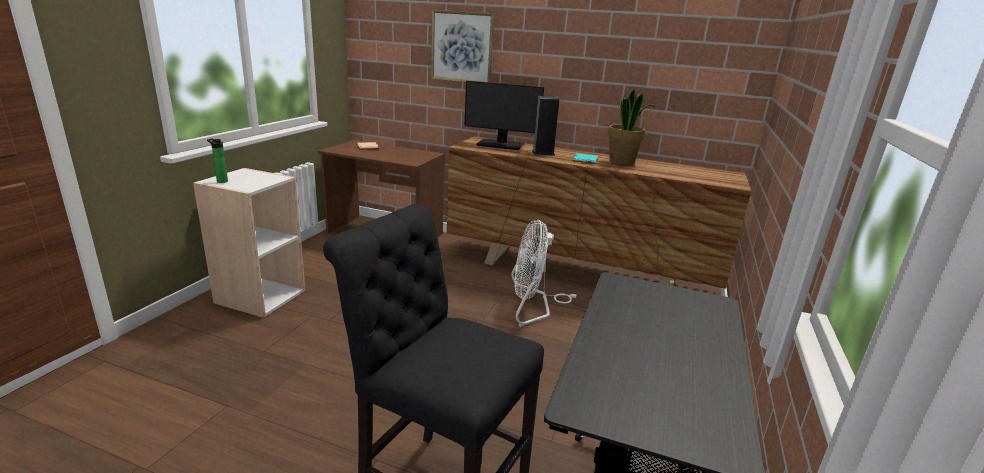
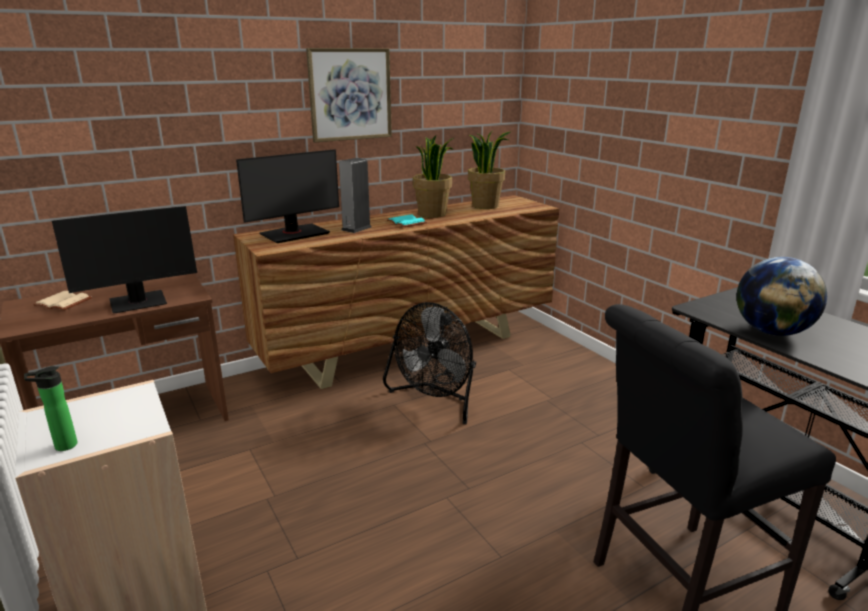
camera: 50 degrees left, 0 degrees up
(388, 157) = (138, 303): none -> monitor
(462, 47) = (188, 113): picture -> picture (350, 94)
(534, 303) = (435, 397): white fan -> black fan
(622, 324) = (771, 331): none -> globe
(685, 170) = (485, 206): none -> potted plant

